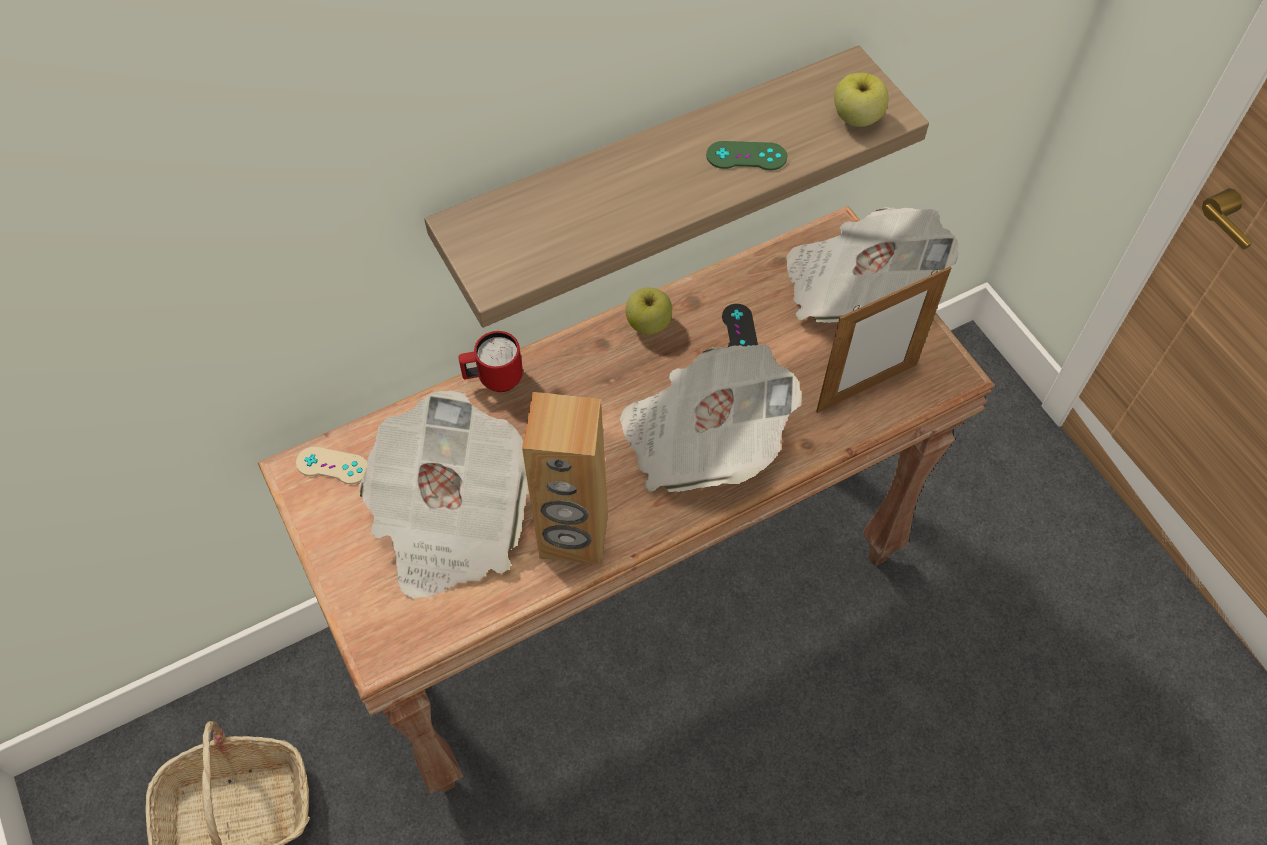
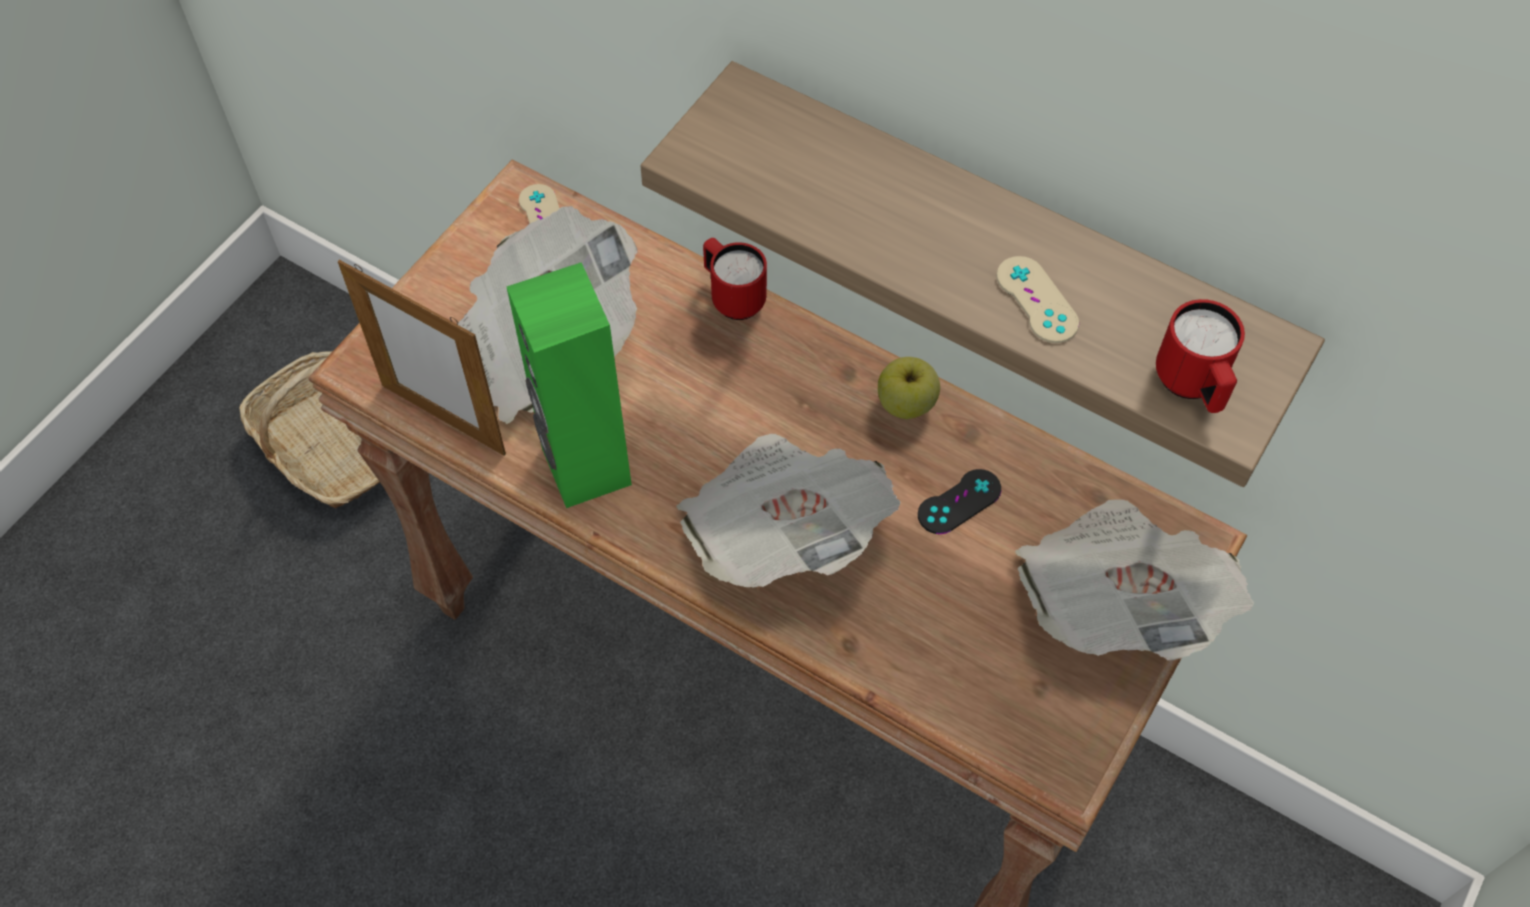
camera: 60 degrees right, 0 degrees up
(573, 537) = (584, 467): brown speaker -> green speaker
(746, 156) = (1037, 300): green game controller -> beige game controller
(856, 118) = (1192, 386): apple -> red mug
(866, 387) = (975, 676): picture frame -> picture frame (443, 419)

